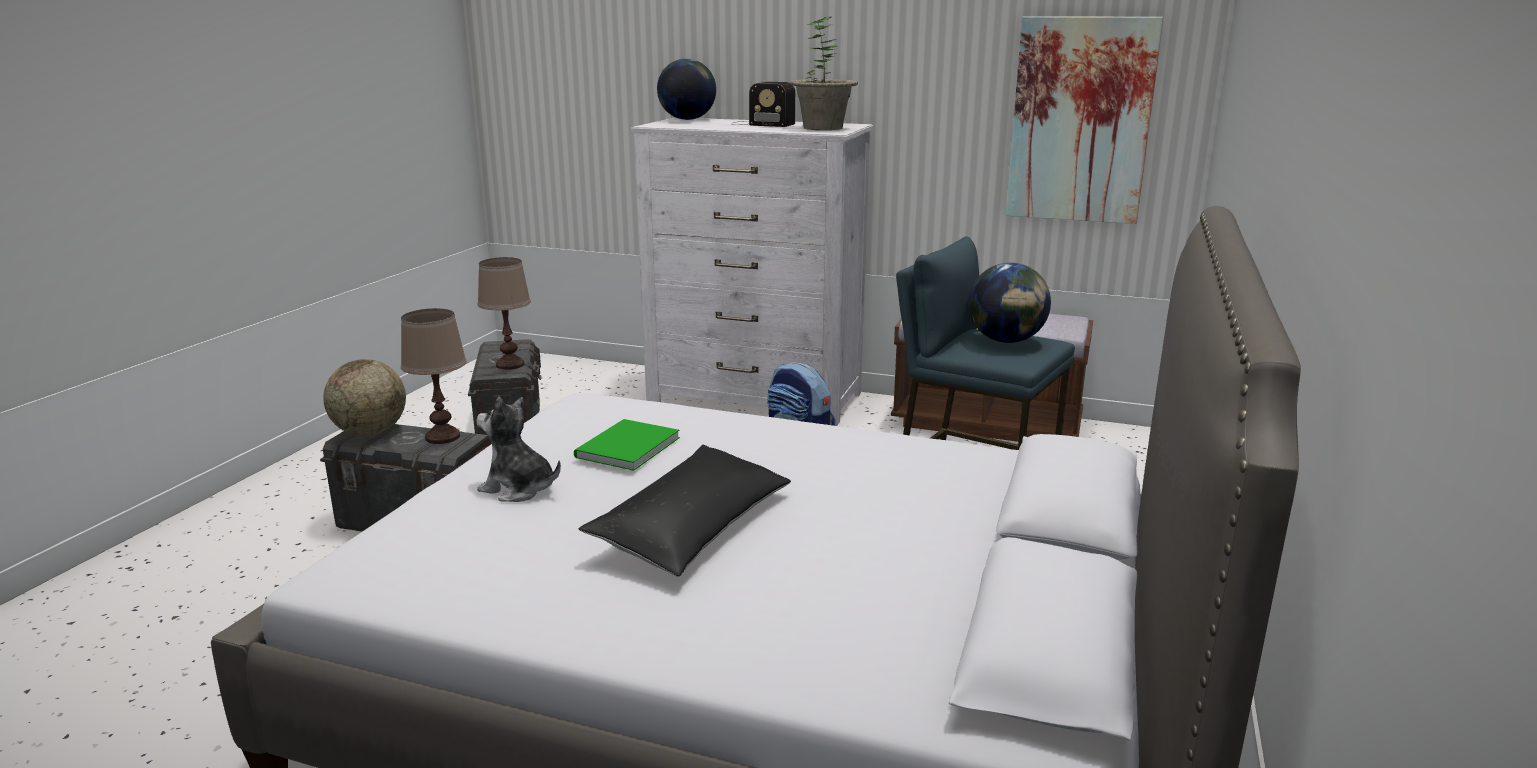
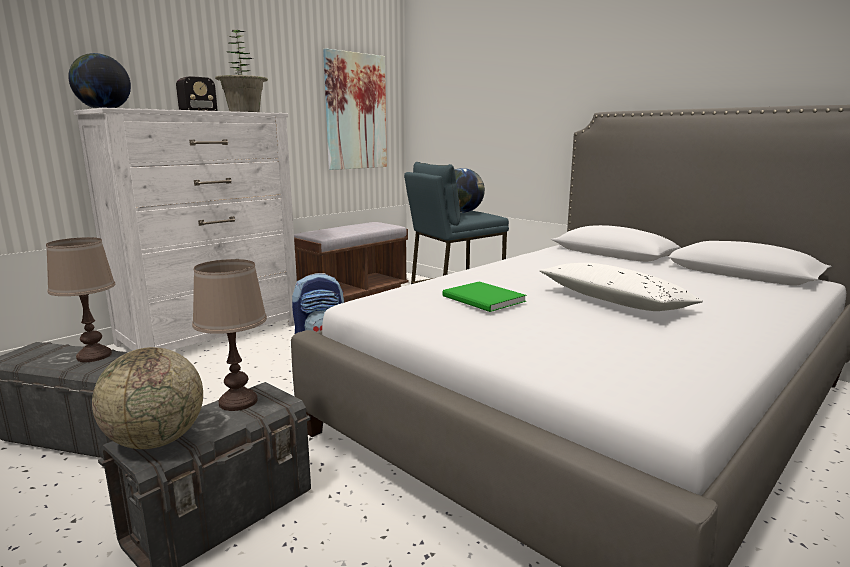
camera: 65 degrees left, 5 degrees down
(519, 489) = (527, 334): plush toy -> none
(692, 527) = (614, 302): black pillow -> white pillow

